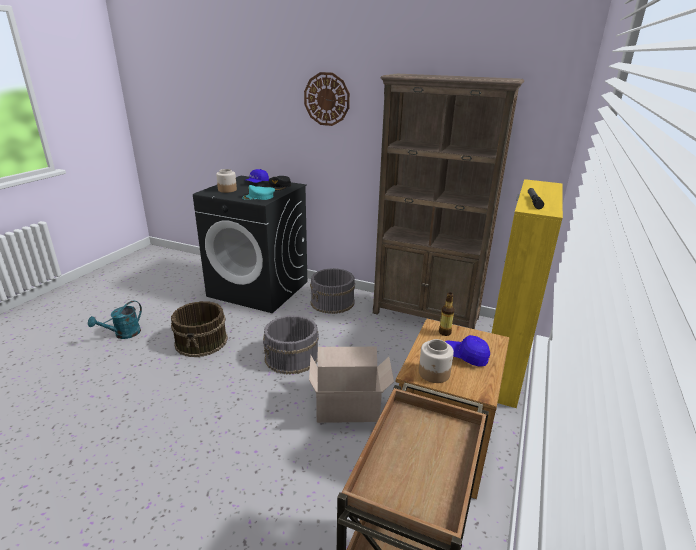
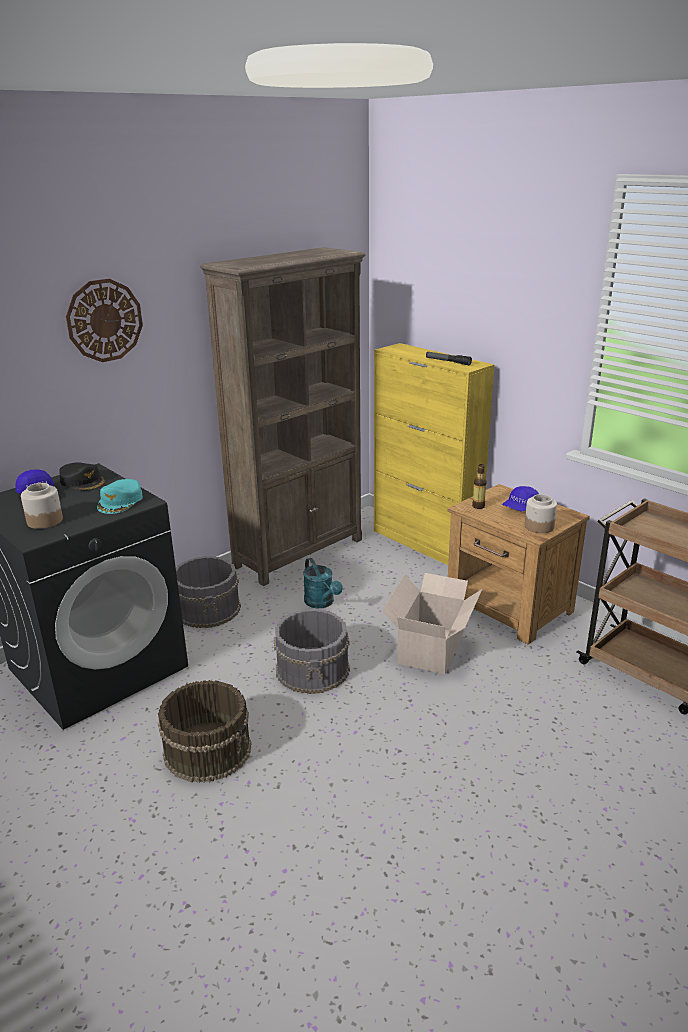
camera: 65 degrees left, 0 degrees up
(123, 334) = (102, 851): turquoise watering can -> turquoise watering can (322, 603)

